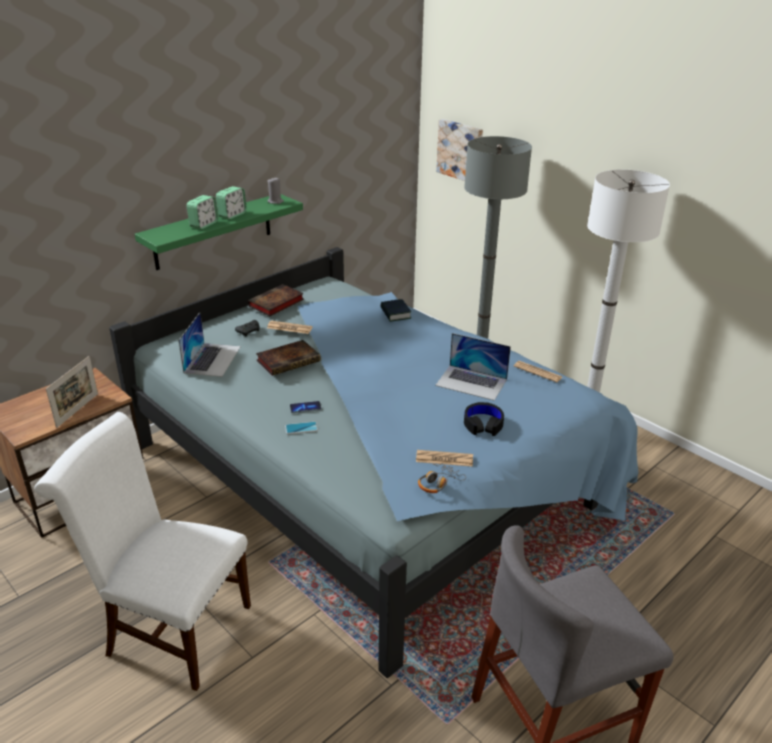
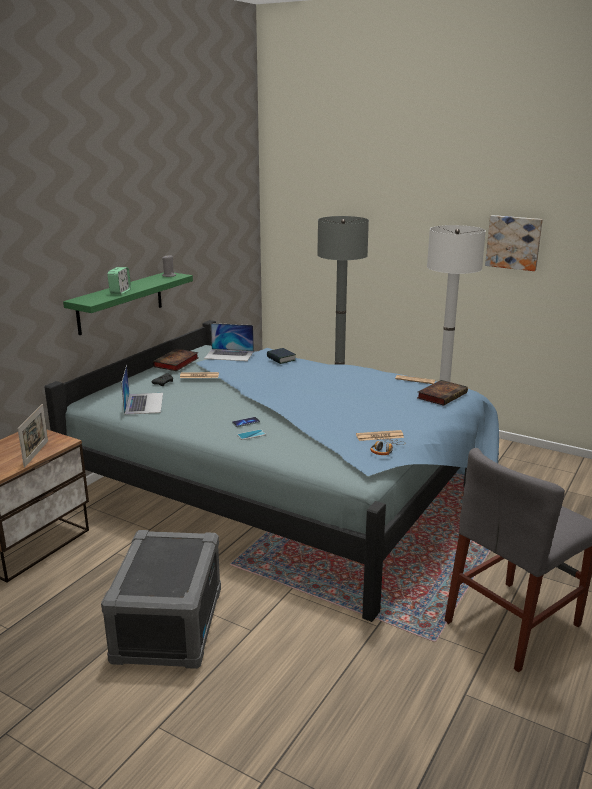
camera: 15 degrees left, 10 degrees down
(171, 628) = (168, 624): white chair -> grey storage box
(232, 215) = (139, 285): alarm clock -> none
(289, 360) = (213, 395): book -> book (442, 395)
(460, 150) = (300, 235): picture -> picture (514, 242)
(471, 382) = (369, 391): laptop -> laptop (229, 355)
(483, 424) = (395, 413): black headphones -> none

